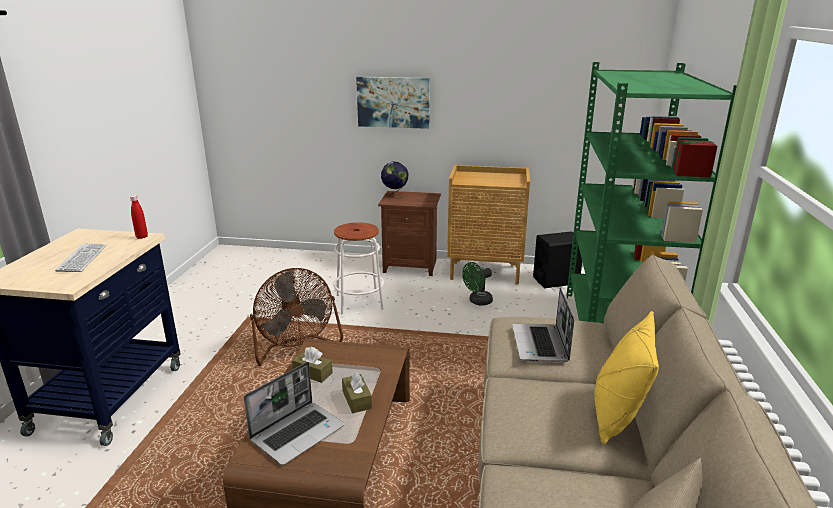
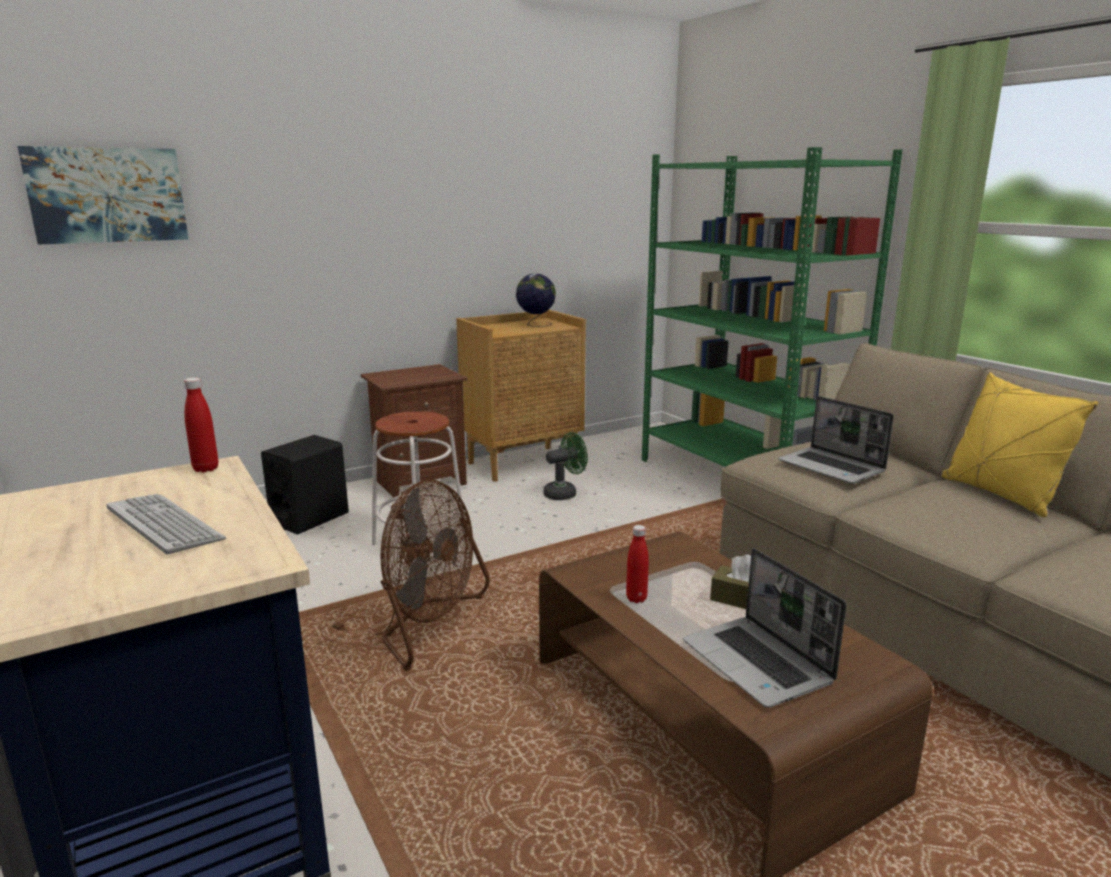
camera: 40 degrees left, 5 degrees down
(298, 433) = (758, 663): laptop -> laptop turned 150 degrees clockwise
(313, 373) = (636, 598): brown tissue box -> red bottle
(393, 102) = (358, 232): picture -> picture (107, 195)
(395, 195) = (385, 376): globe -> globe (536, 325)
(477, 301) = (565, 493): green fan -> green fan turned 135 degrees counterclockwise
(556, 280) = (609, 449): black speaker -> black speaker (310, 518)

